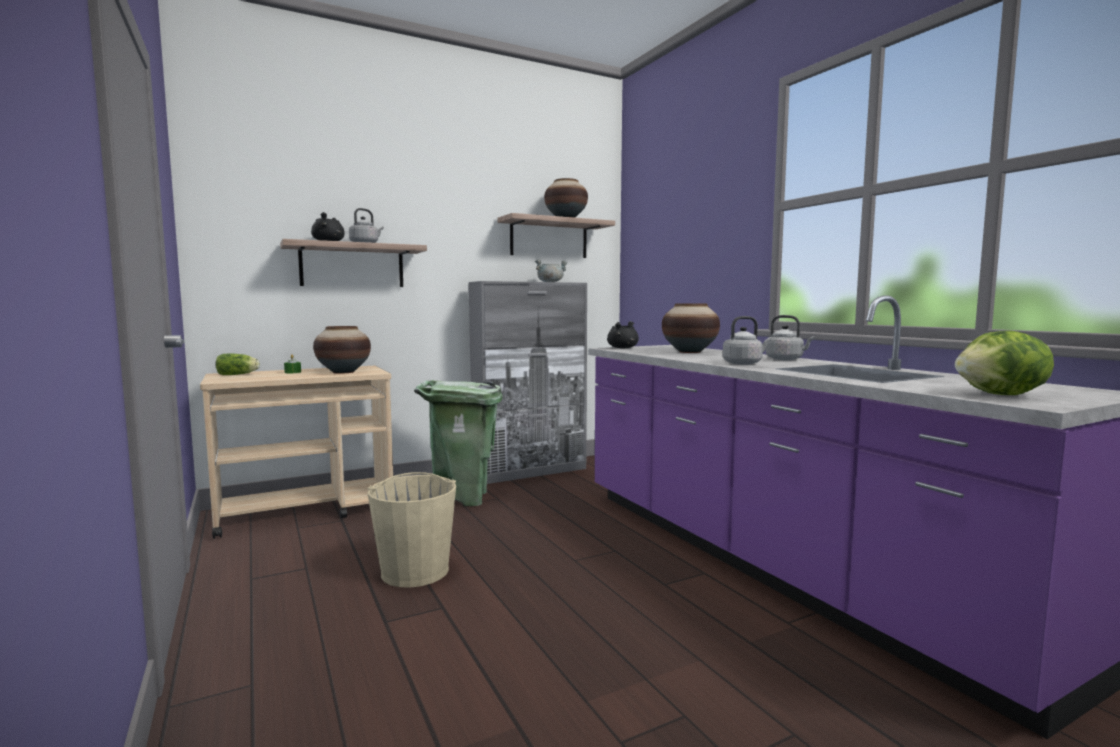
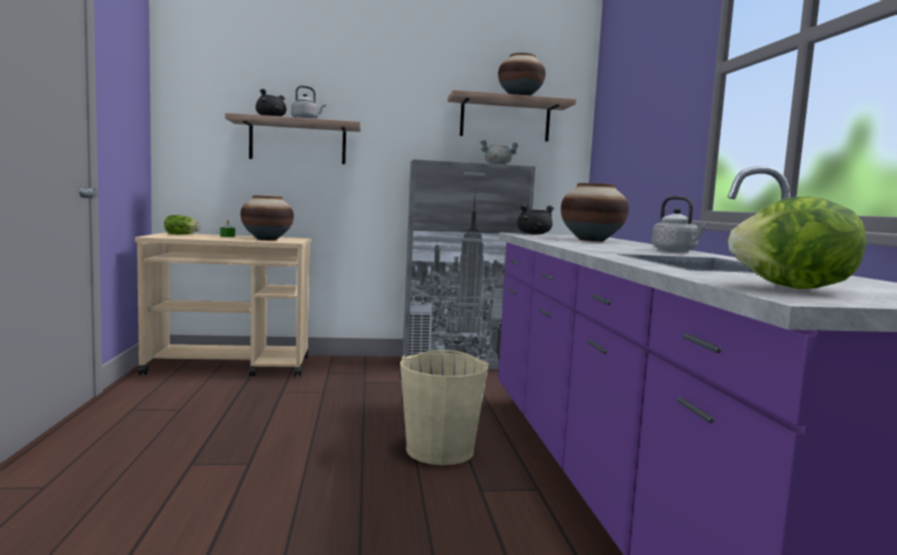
camera: 20 degrees right, 0 degrees up
(415, 571) = (260, 429): beige bucket -> beige bucket (440, 450)
(461, 498) = (369, 376): green trash can -> none
(744, 363) = (602, 249): grey kettle -> none

